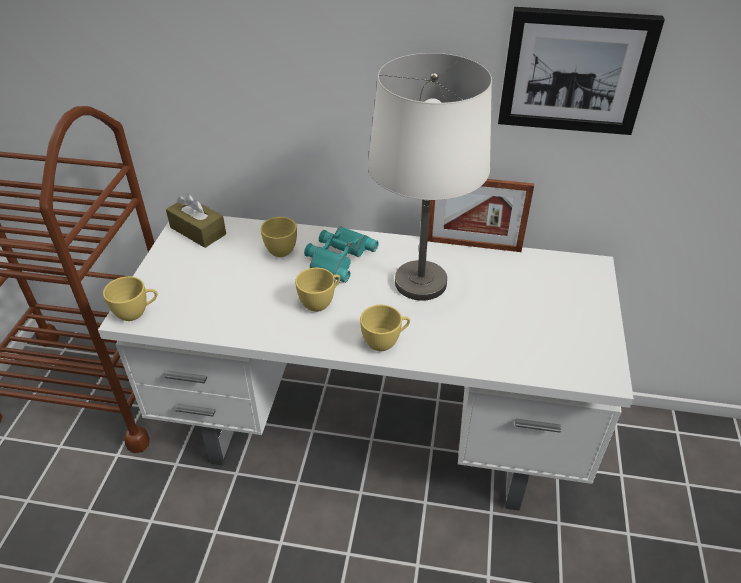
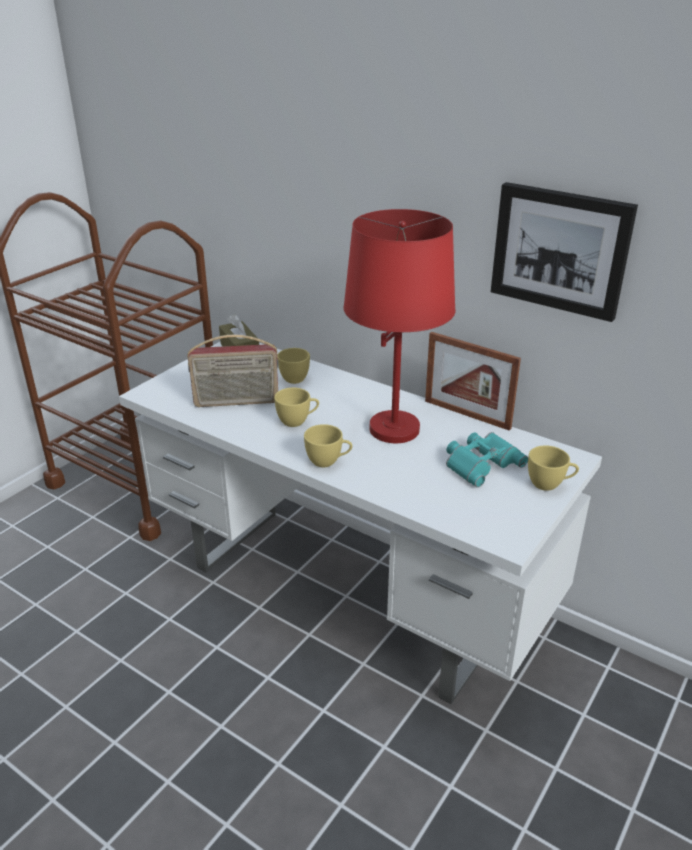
camera: 25 degrees right, 10 degrees down
(136, 312) = (153, 392): yellow cup -> yellow cup (549, 484)
(239, 297) = (236, 402): none -> radio
(338, 257) = (338, 394): turquoise binoculars -> turquoise binoculars (480, 462)
(419, 282) = (393, 429): white table lamp -> red table lamp

